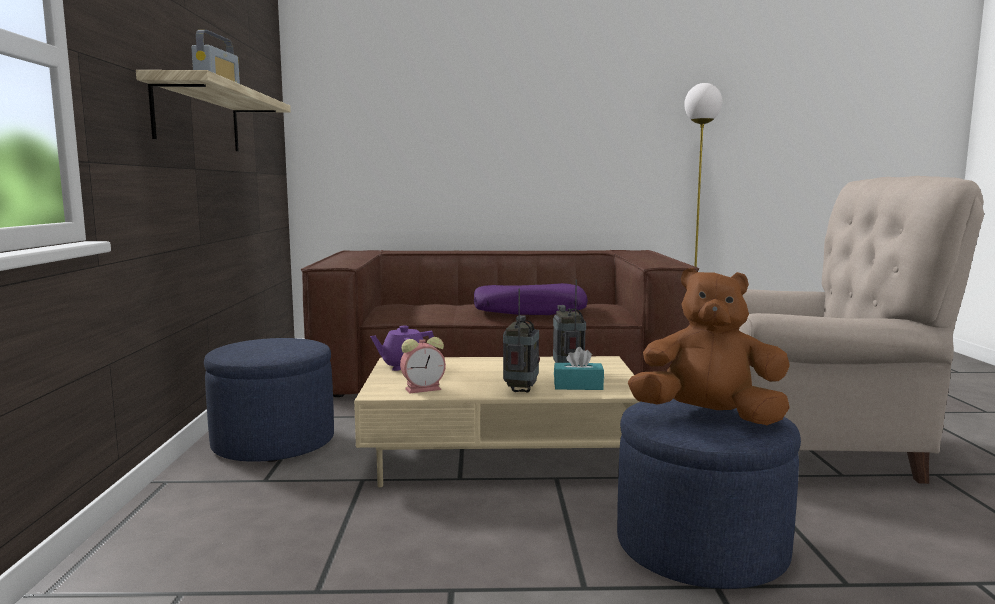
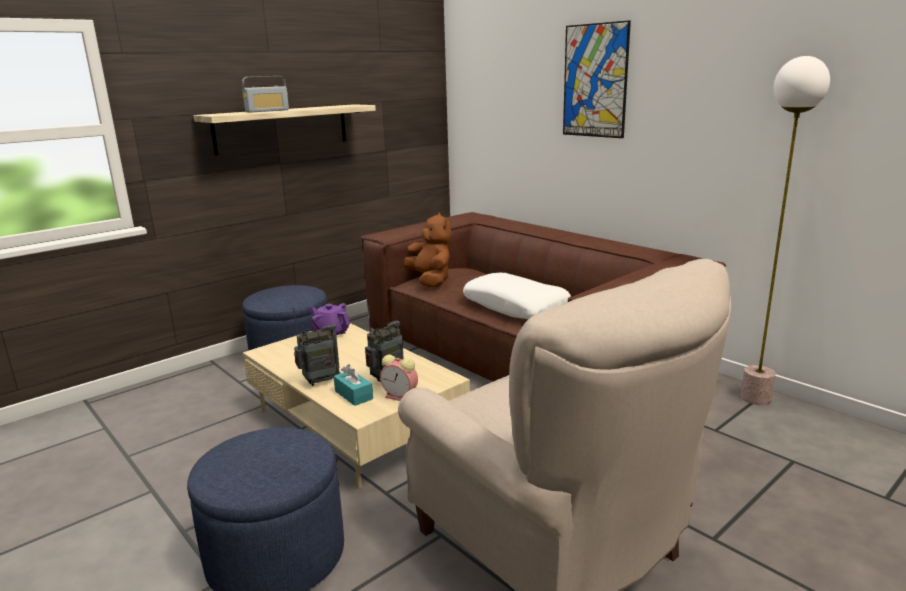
camera: 50 degrees right, 10 degrees up
(424, 389) = (286, 358): alarm clock -> alarm clock (401, 397)
(501, 102) = (595, 81): none -> picture
(529, 311) = (516, 306): purple pillow -> white pillow
(708, 417) = (256, 461): brown plush toy -> brown plush toy (429, 281)

